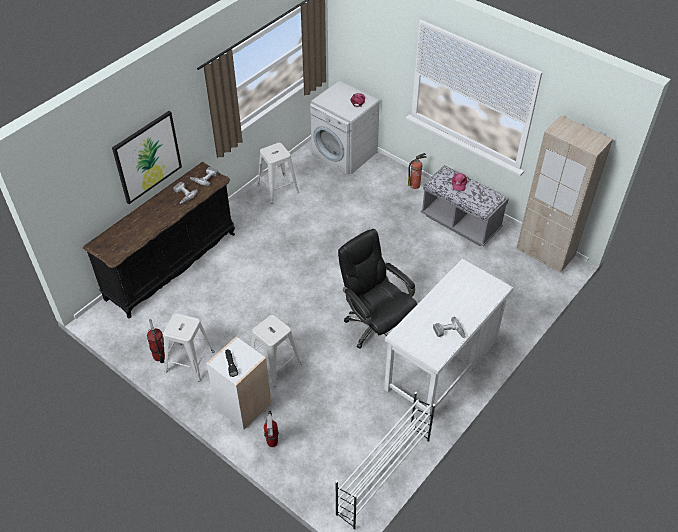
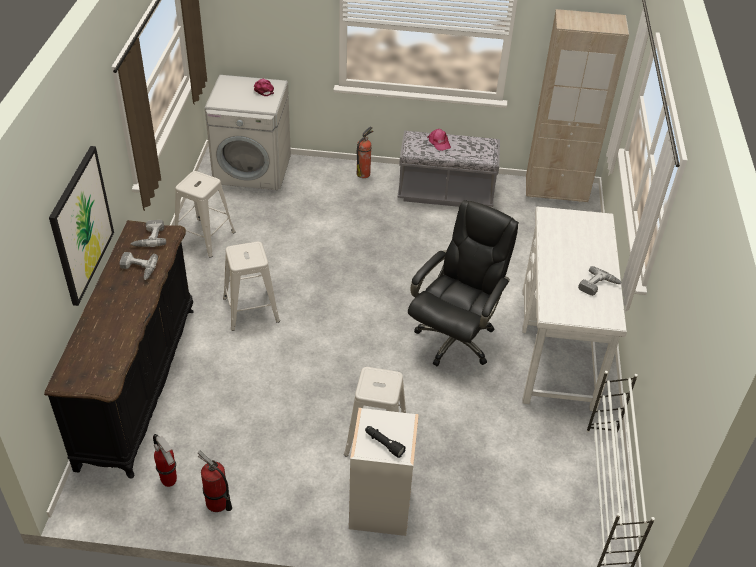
camera: 35 degrees left, 5 degrees down
(189, 361) = (264, 489): white stool -> white stool (251, 309)
(272, 443) = (453, 531): fire extinguisher -> fire extinguisher (169, 481)
(375, 328) = (454, 341): black office chair -> black office chair turned 105 degrees clockwise

